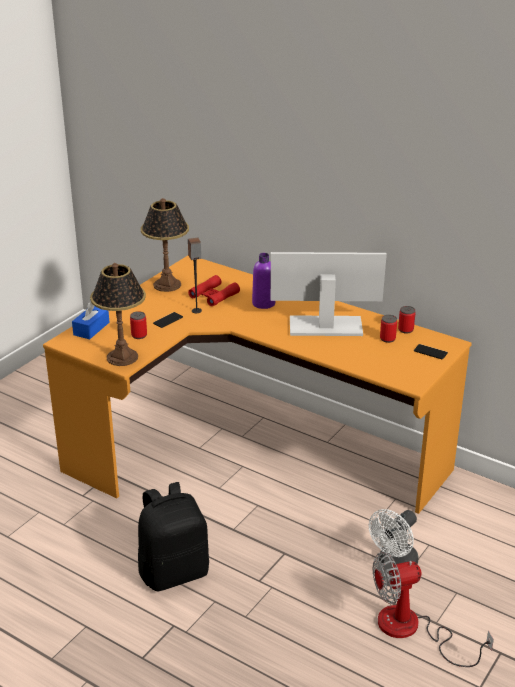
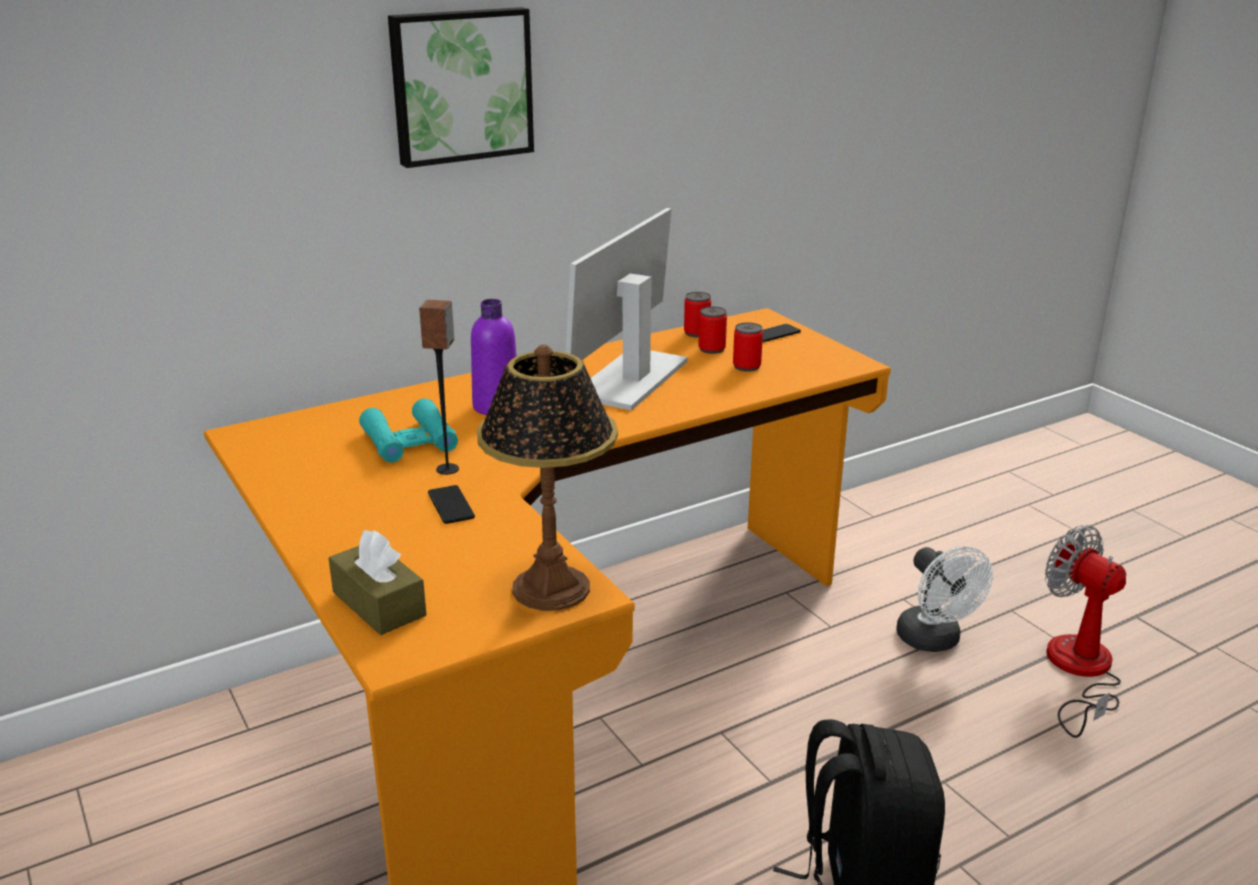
camera: 65 degrees left, 5 degrees down
(91, 329) = (379, 604): blue tissue box -> brown tissue box
(139, 335) = (477, 549): can -> can (746, 366)
(167, 285) = (301, 476): table lamp -> none
(214, 295) = (409, 441): red binoculars -> turquoise binoculars
(307, 153) = (460, 85): none -> picture
(412, 630) = (1079, 672): fan -> fan turned 135 degrees clockwise

